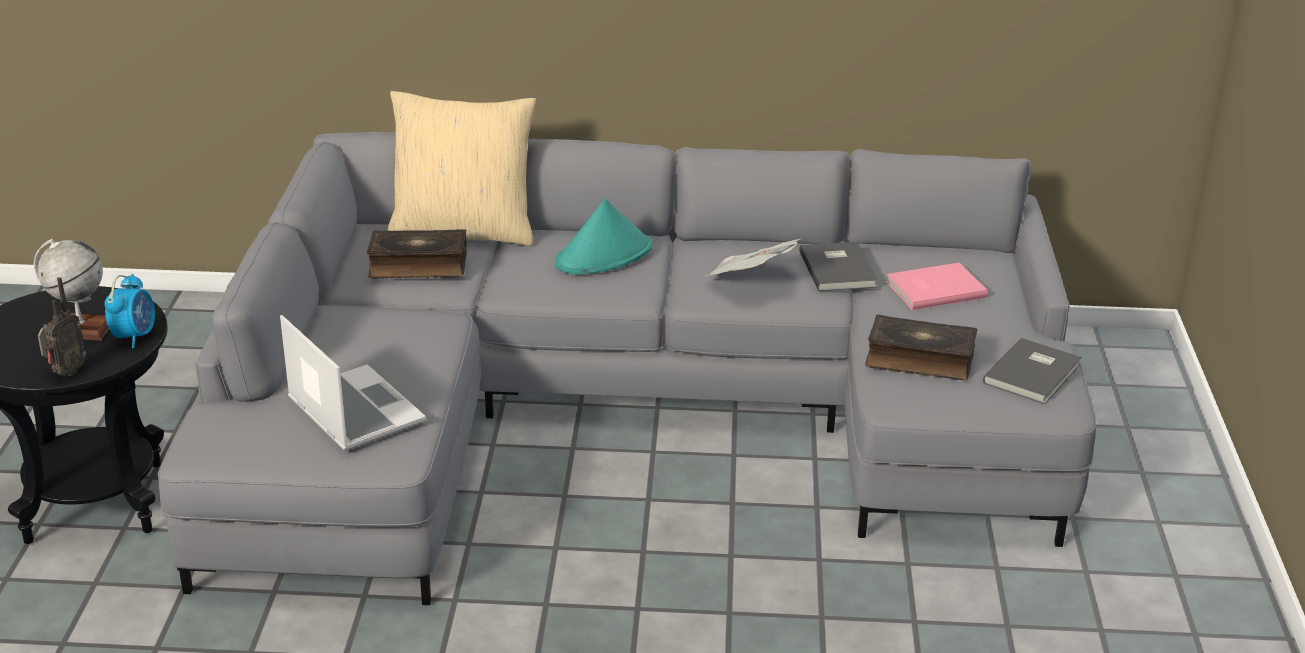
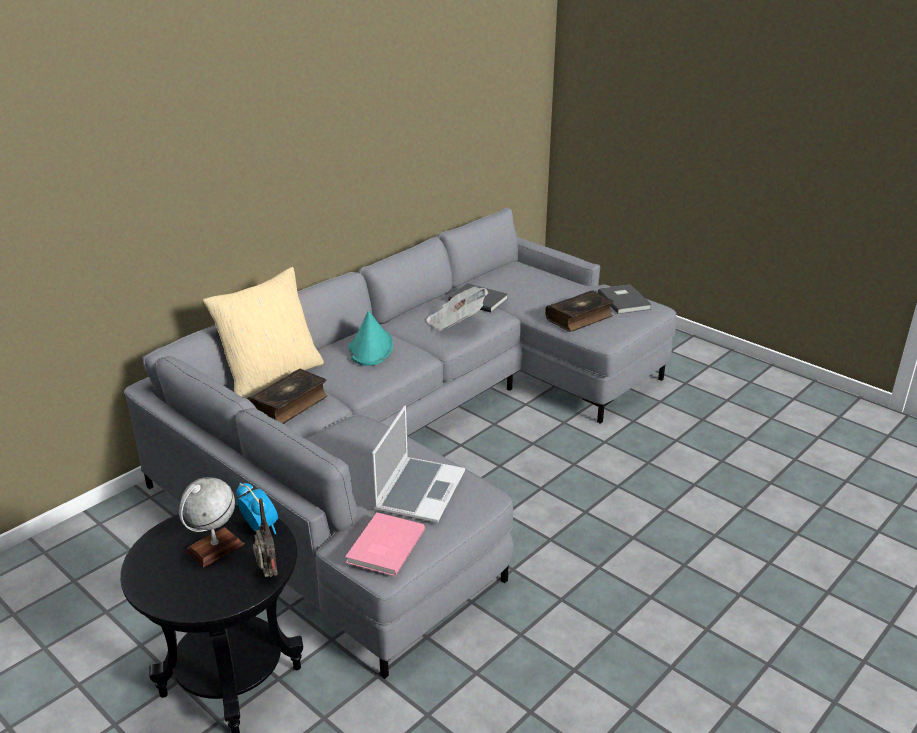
camera: 50 degrees left, 0 degrees up
(353, 411) = (419, 490): laptop -> laptop turned 105 degrees clockwise
(933, 289) = (524, 288): pink book -> pink book (383, 546)

